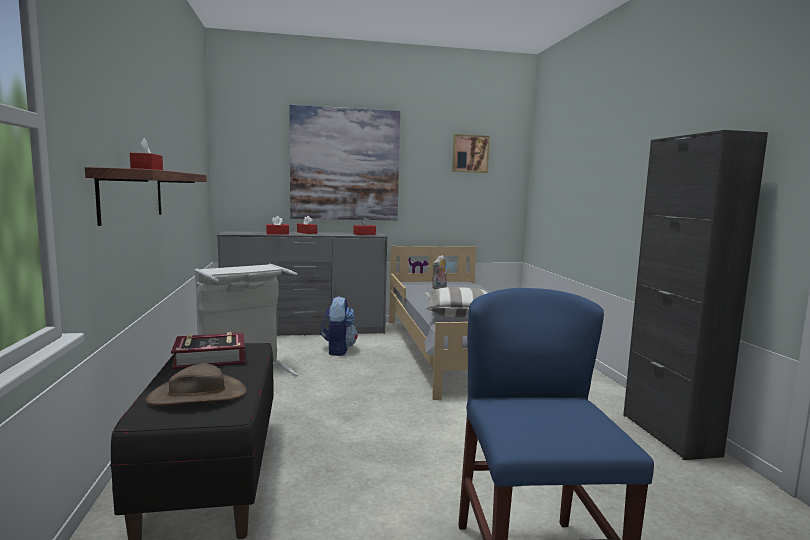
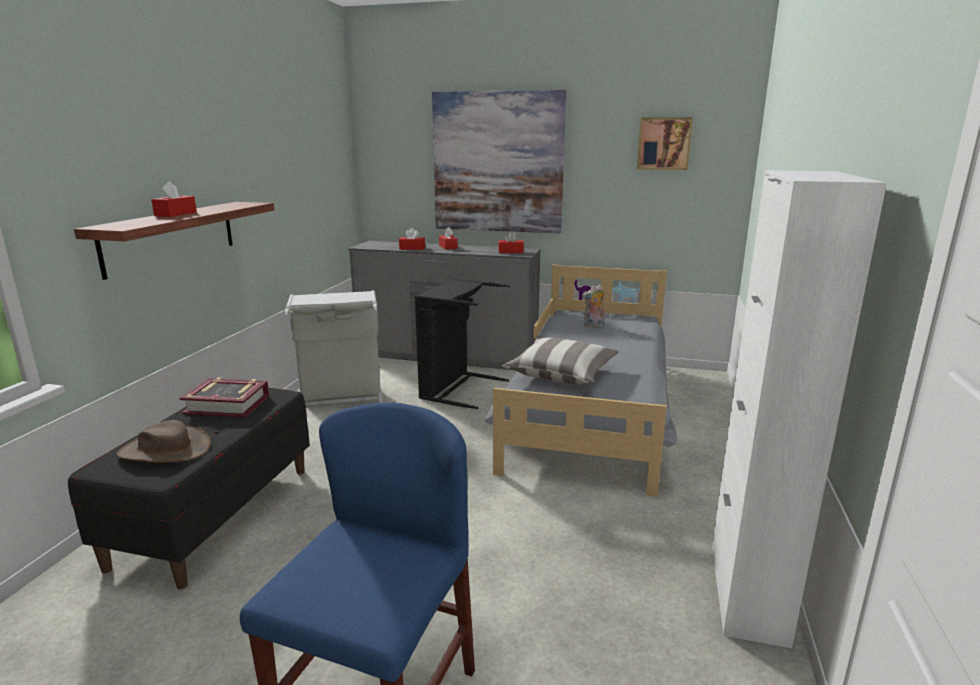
camera: 25 degrees right, 10 degrees up
(338, 350) = (456, 388): backpack -> black laundry basket
(669, 434) = (747, 593): black cabinet -> white cabinet

